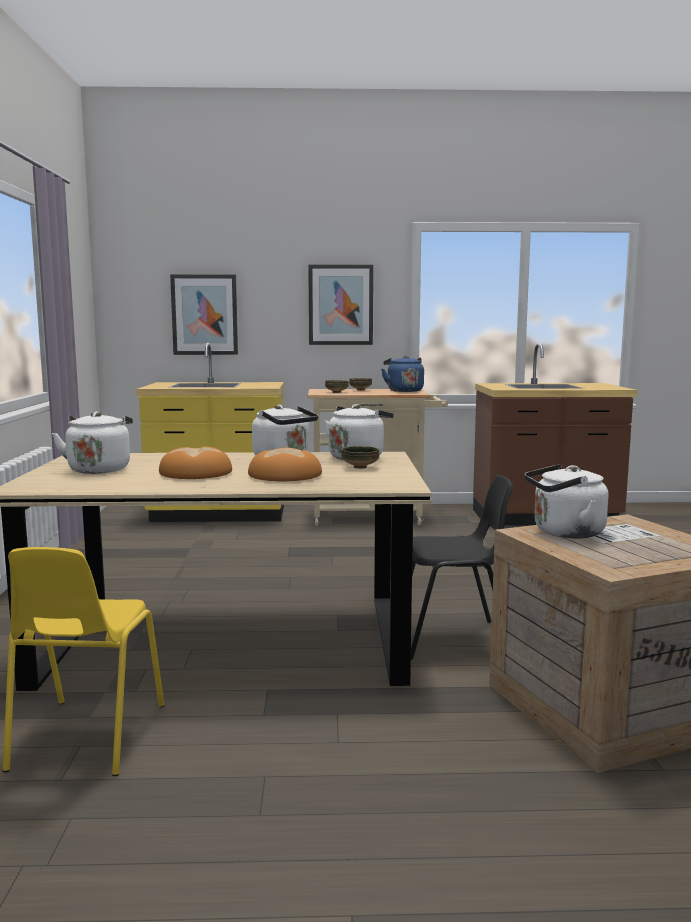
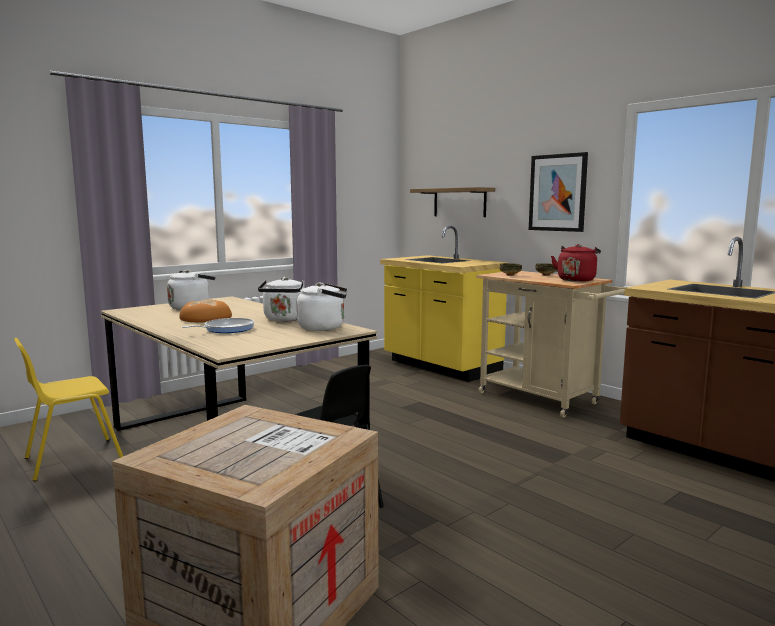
camera: 50 degrees right, 0 degrees up
(204, 314) = (459, 202): picture -> shelf
(284, 475) = (226, 329): bread -> frying pan
(360, 467) = (284, 334): bowl -> none
(403, 391) = (576, 280): blue kettle -> red kettle
(564, 533) = (261, 423): white kettle -> none

